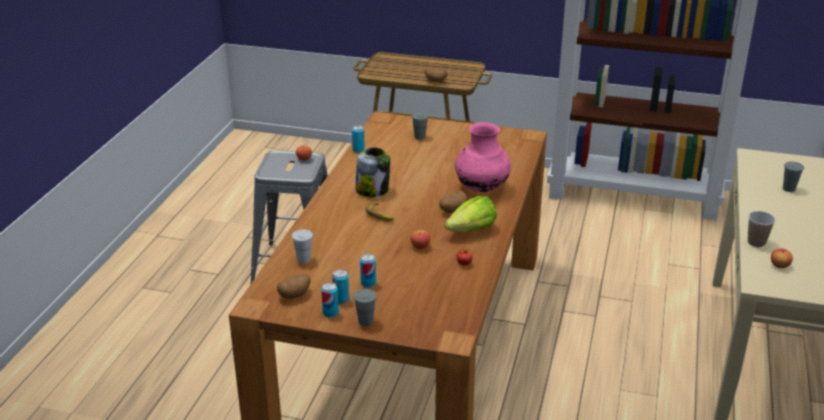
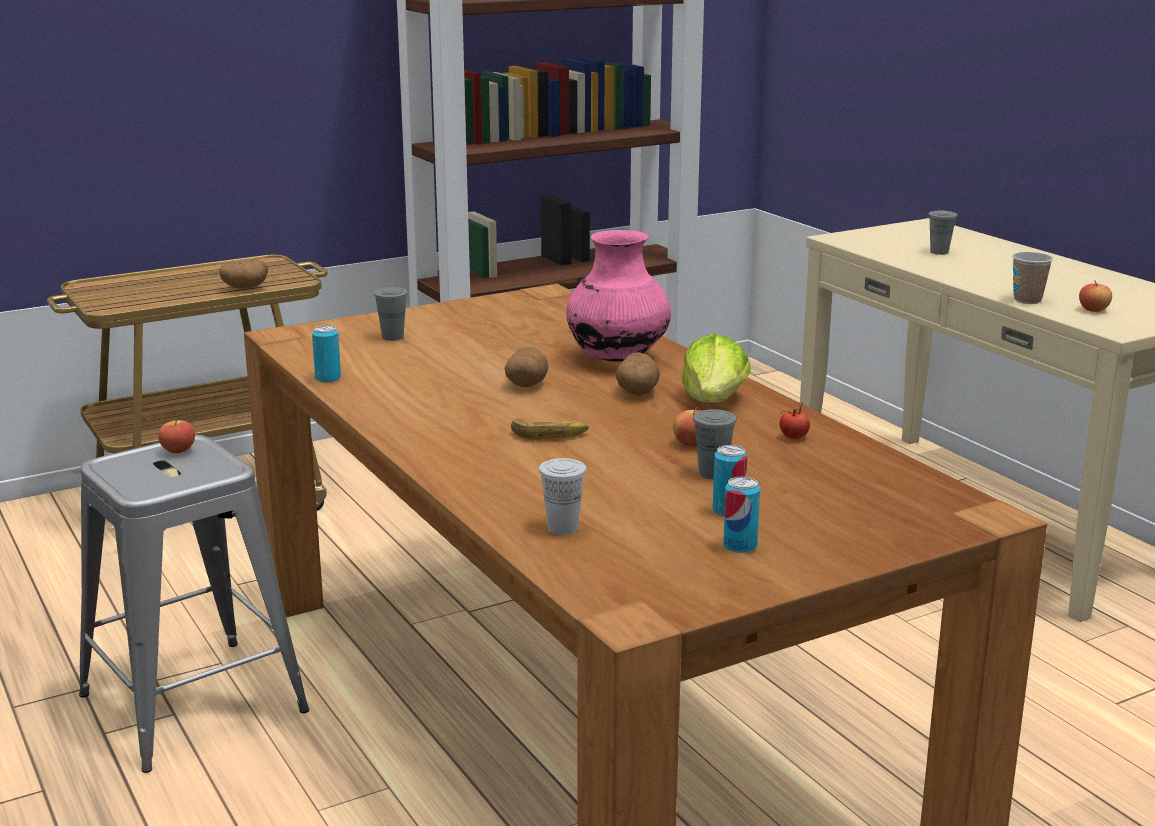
camera: 45 degrees left, 10 degrees down
(295, 295) = (658, 574): potato -> potato (526, 384)
(330, 313) = (766, 568): can -> none
(365, 321) = (836, 553): grey cup -> grey cup (712, 473)
(372, 190) = (466, 412): jar -> none

